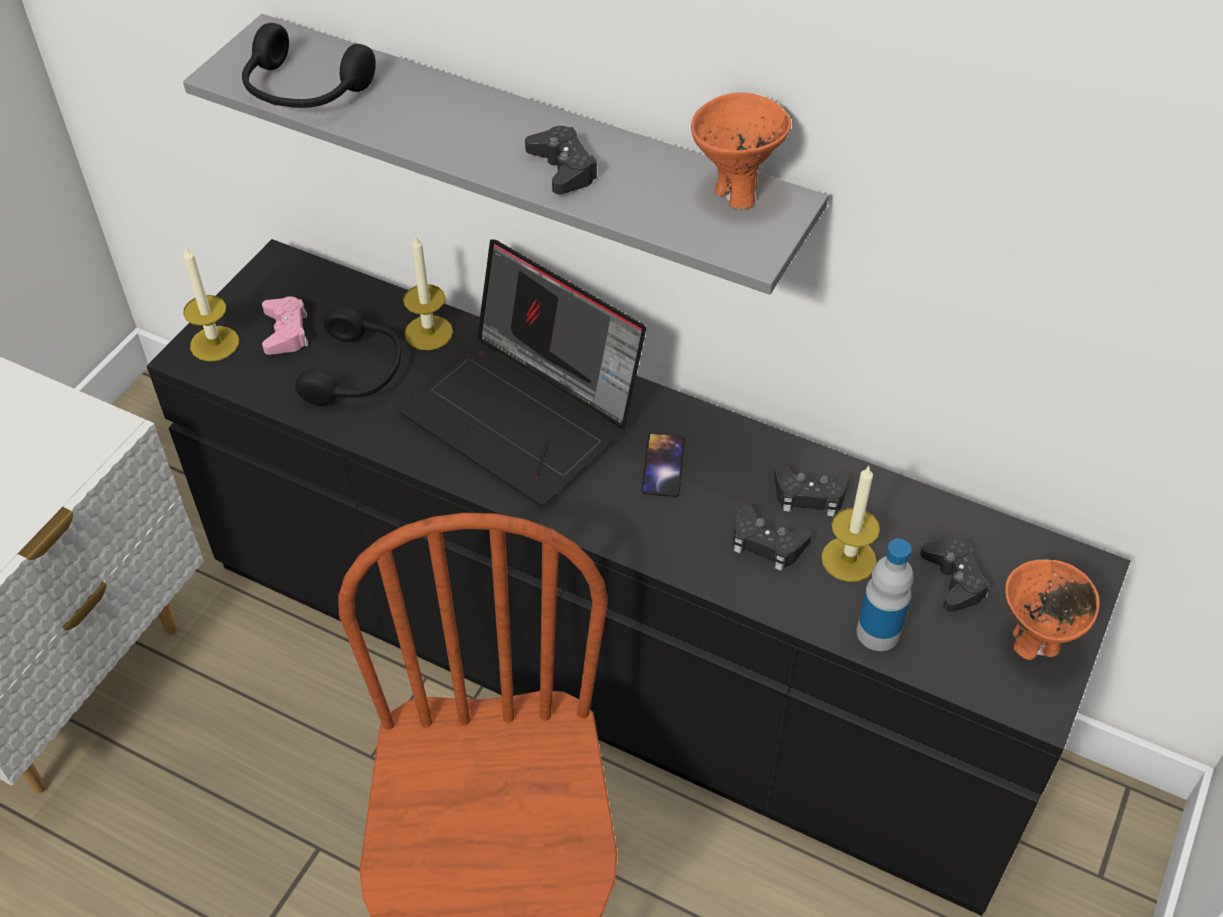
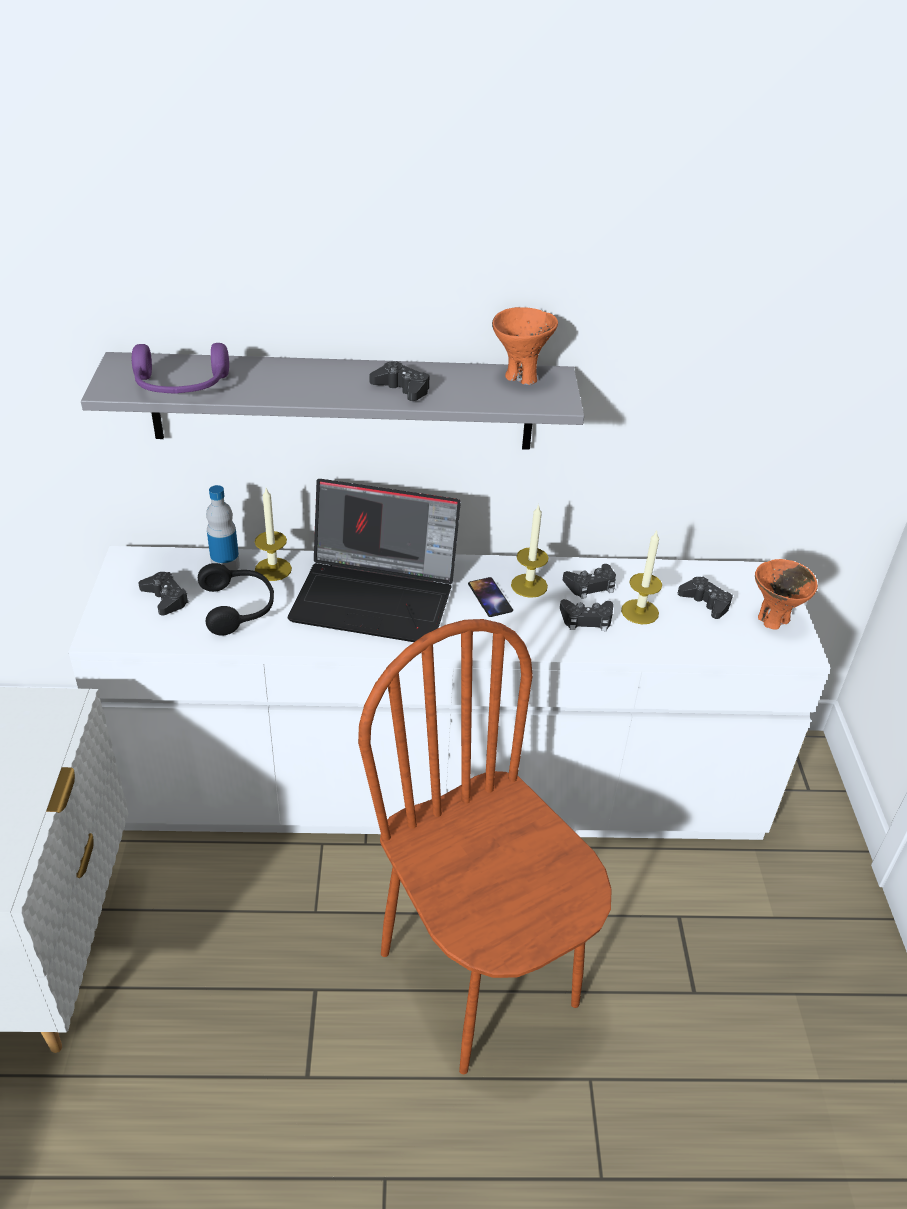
camera: 30 degrees left, 10 degrees down
(214, 343) = (114, 621): candle -> candle (529, 585)
(286, 331) = (165, 598): pink game controller -> black game controller
(303, 91) = (181, 387): black headphones -> purple headphones
(612, 658) = (443, 782): black dresser -> white dresser
(878, 632) = (687, 644): bottle -> bottle (225, 565)

